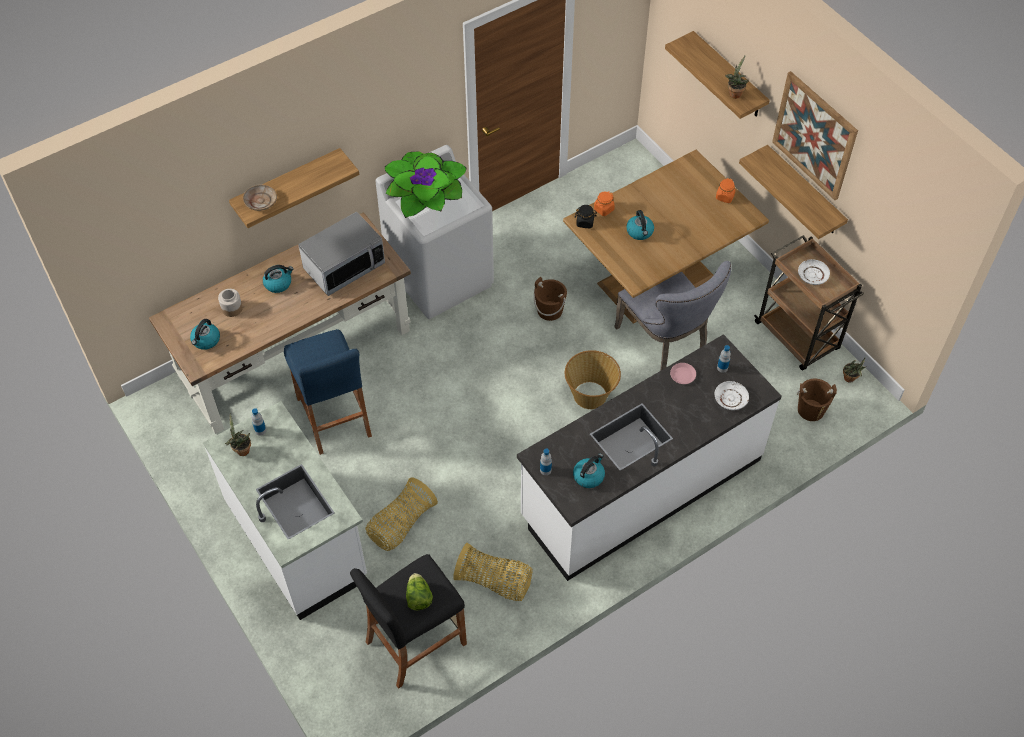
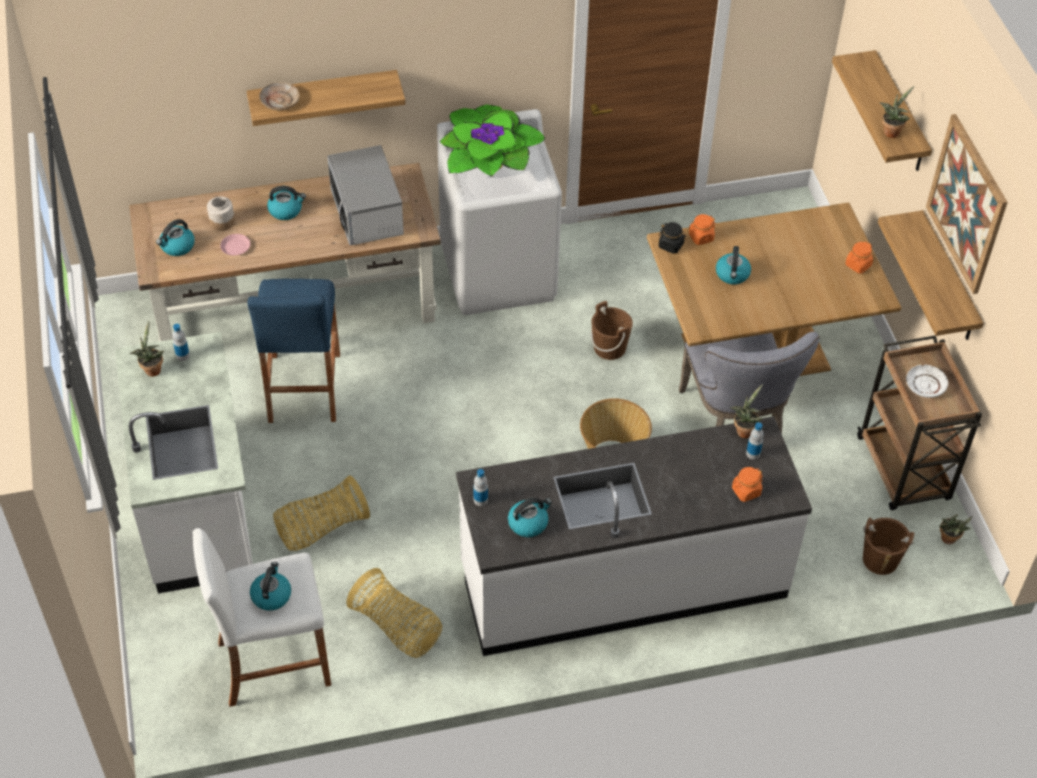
camera: 20 degrees right, 5 degrees down
(344, 266) = (367, 214): microwave -> microwave turned 90 degrees clockwise
(416, 642) = (274, 662): black stool -> white stool
(418, 597) = (271, 595): lettuce -> kettle
(683, 375) = (700, 447): pink plate -> pink plate (235, 247)
(708, 351) = (744, 430): none -> potted plant
(730, 398) = (746, 491): white plate -> orange jar

